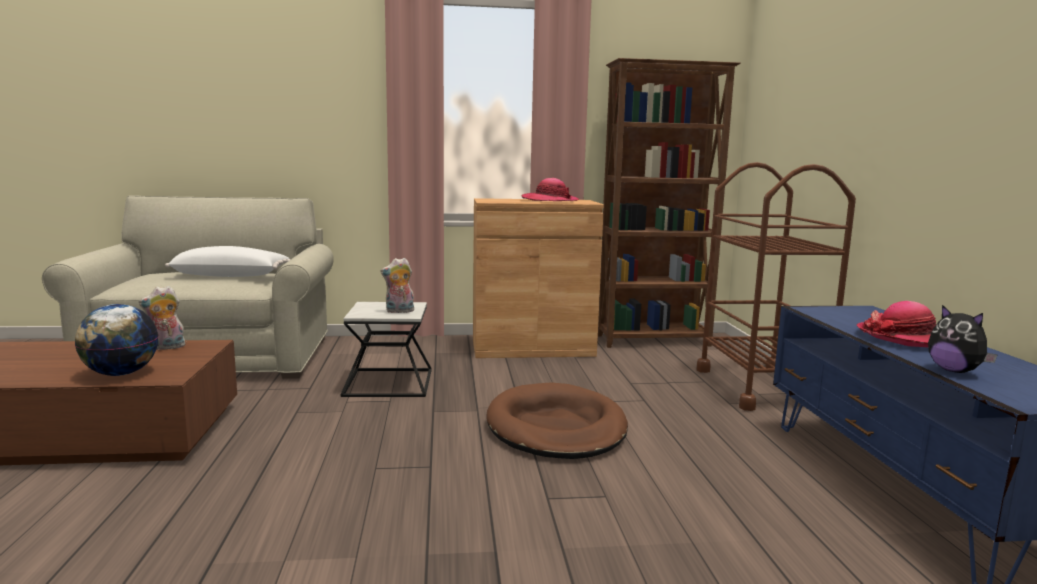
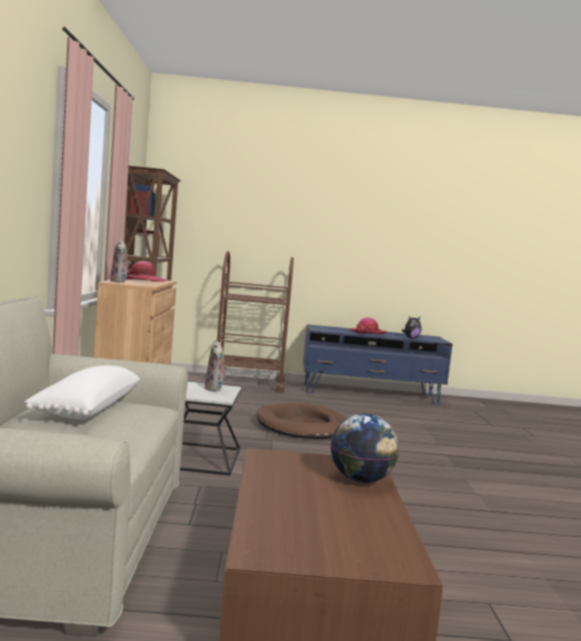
camera: 85 degrees left, 5 degrees down
(166, 347) = (274, 470): plush toy -> plush toy (119, 282)

